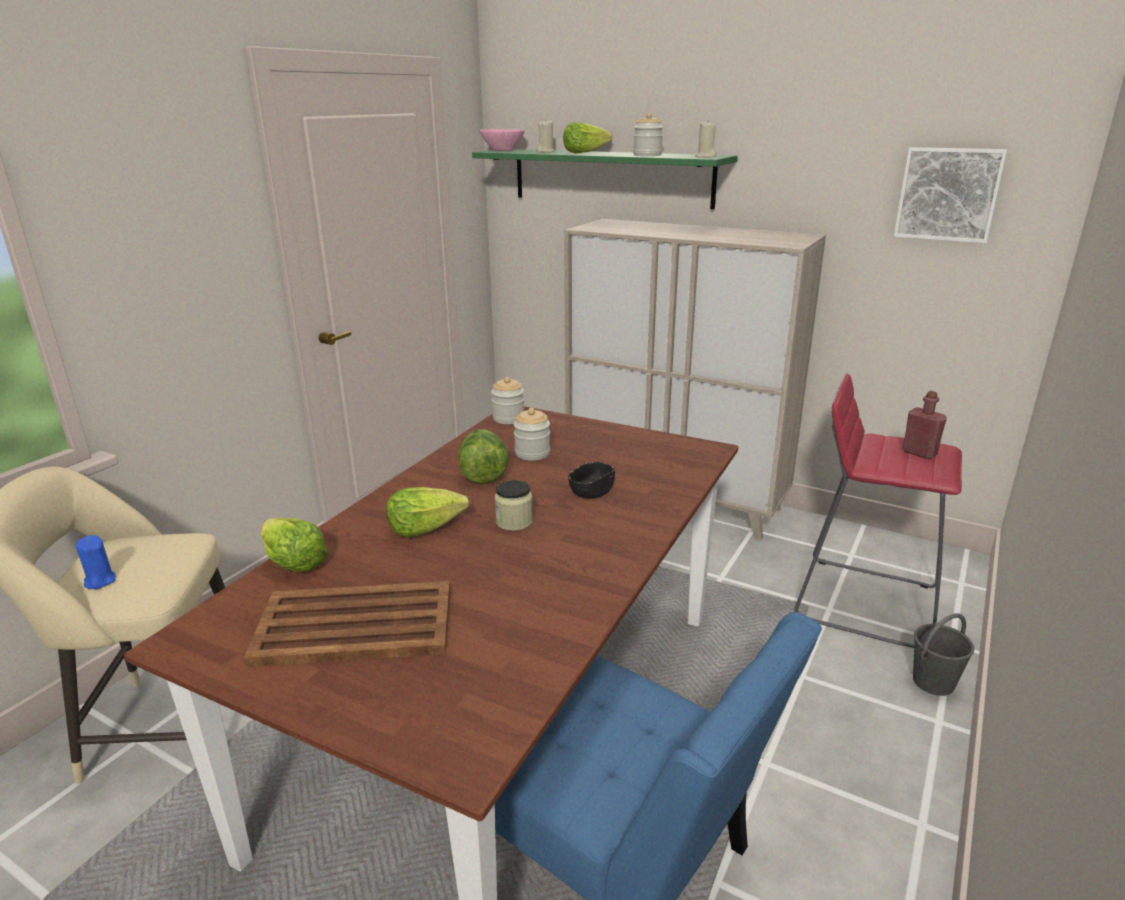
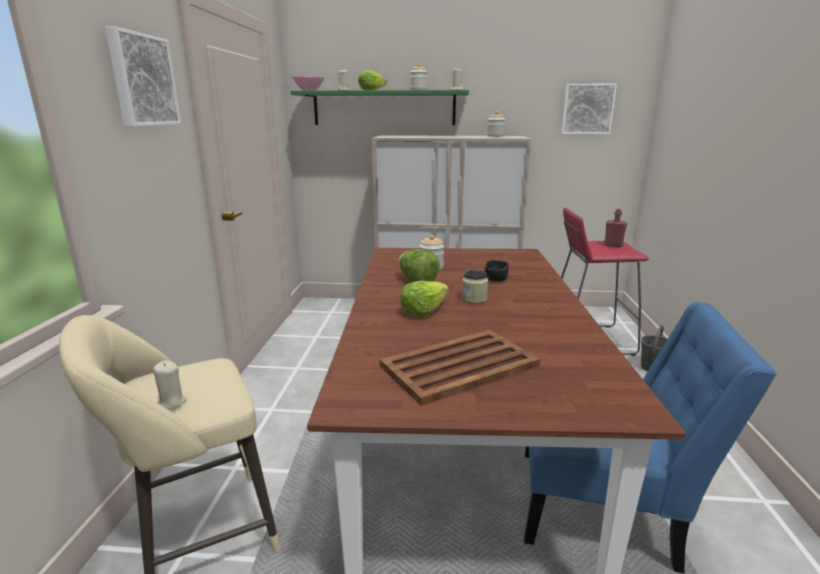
camera: 25 degrees left, 5 degrees down
(100, 581) = (171, 402): blue candle -> beige candle
(175, 187) = (142, 80): none -> picture
(293, 562) = (360, 344): lettuce -> none
(508, 418) = (388, 254): jar -> jar (495, 136)

